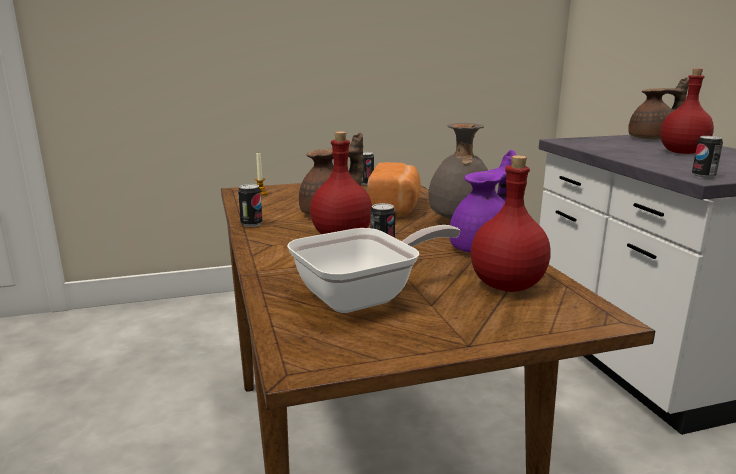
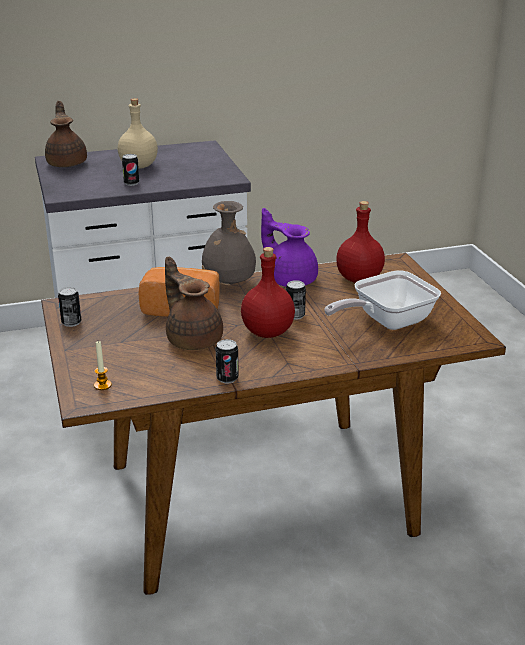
camera: 90 degrees left, 10 degrees up
(365, 296) = (386, 322): frying pan -> frying pan turned 90 degrees counterclockwise
(682, 153) = (139, 166): red bottle -> beige bottle
(703, 176) = (225, 177): can -> can (131, 183)

